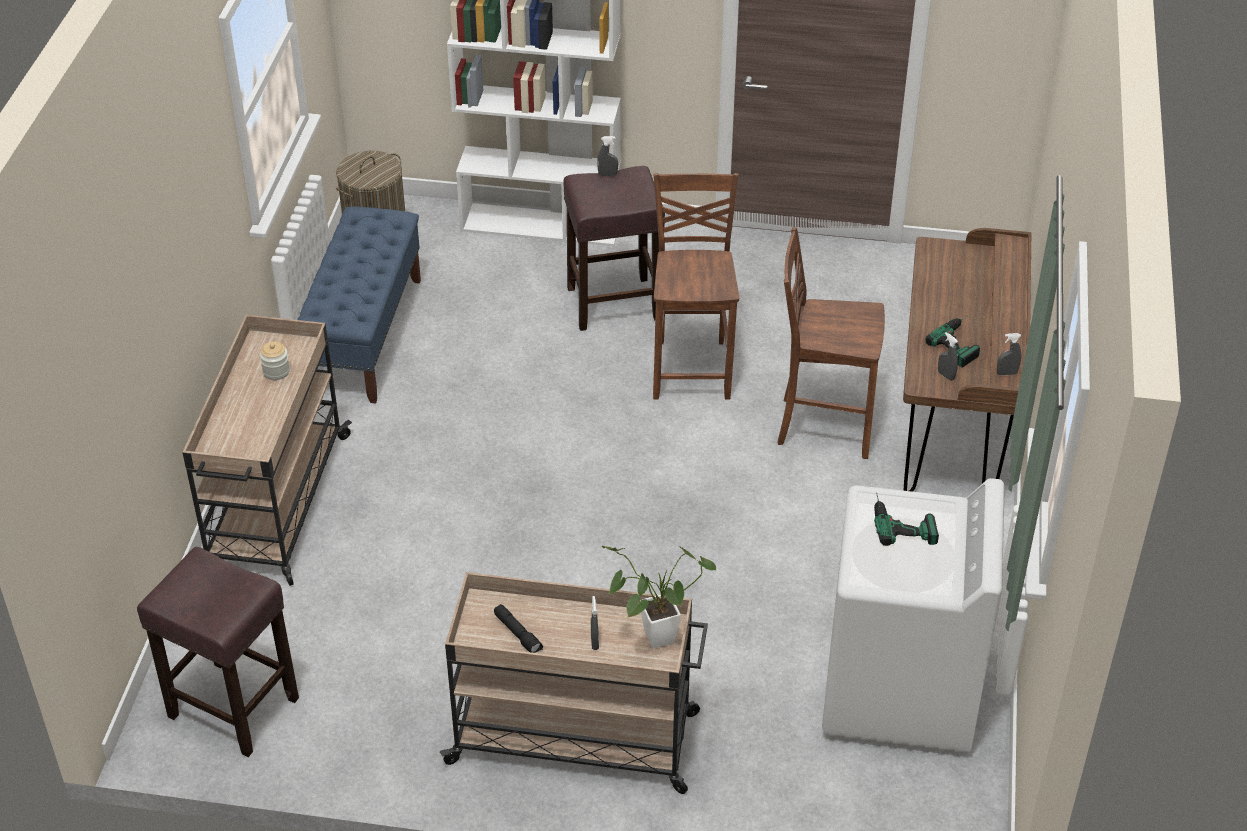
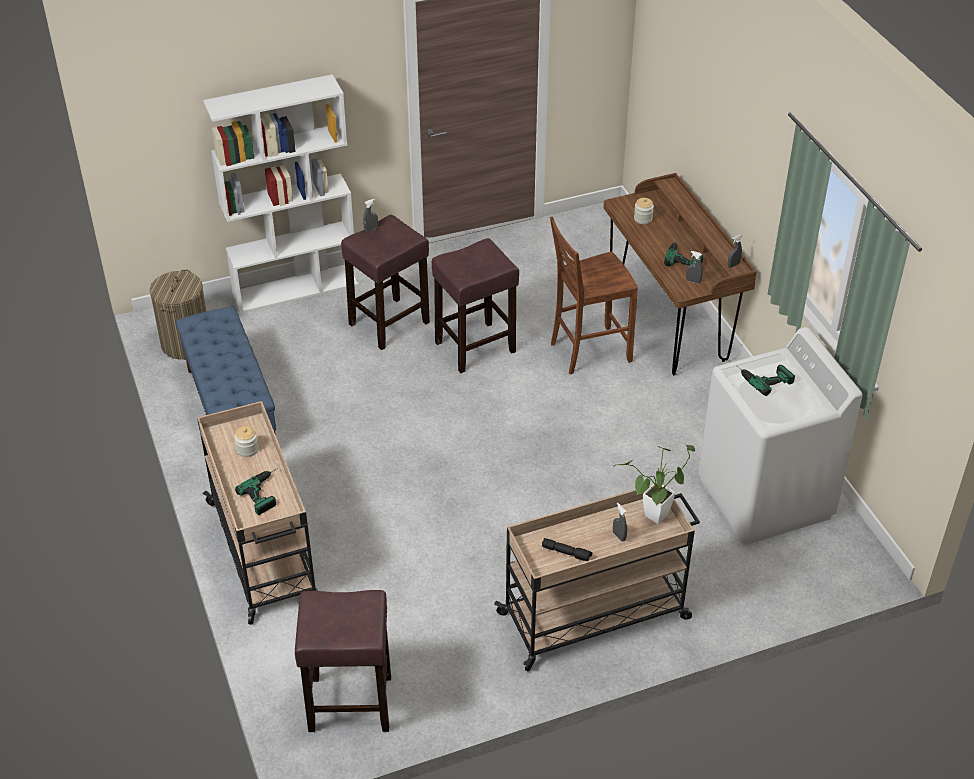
camera: 30 degrees left, 0 degrees up
(257, 425) = (266, 492): none -> power drill
(692, 368) = (476, 346): brown chair -> brown stool
(948, 276) = (643, 219): none -> jar

